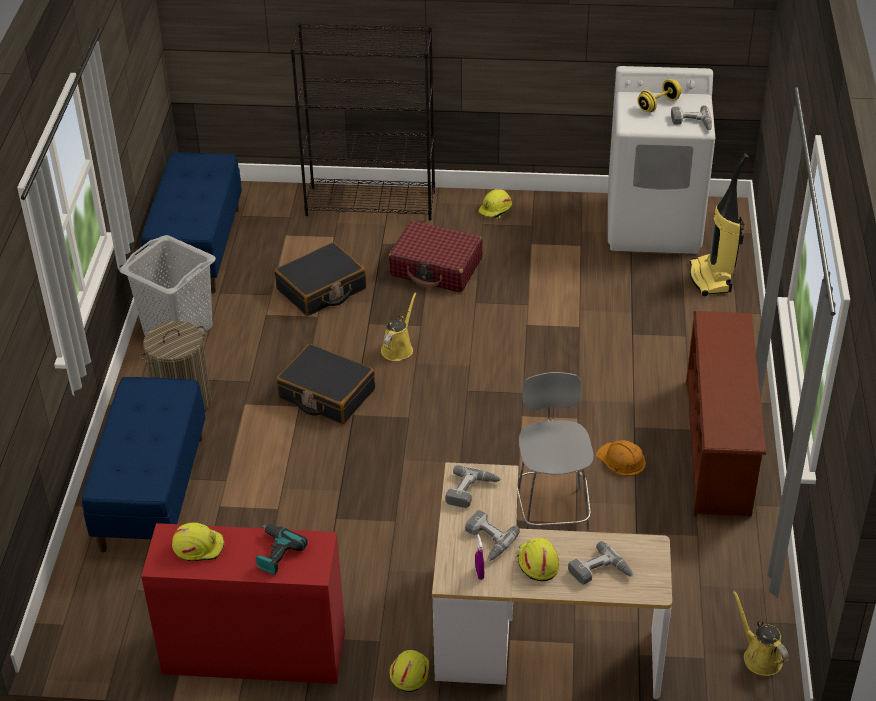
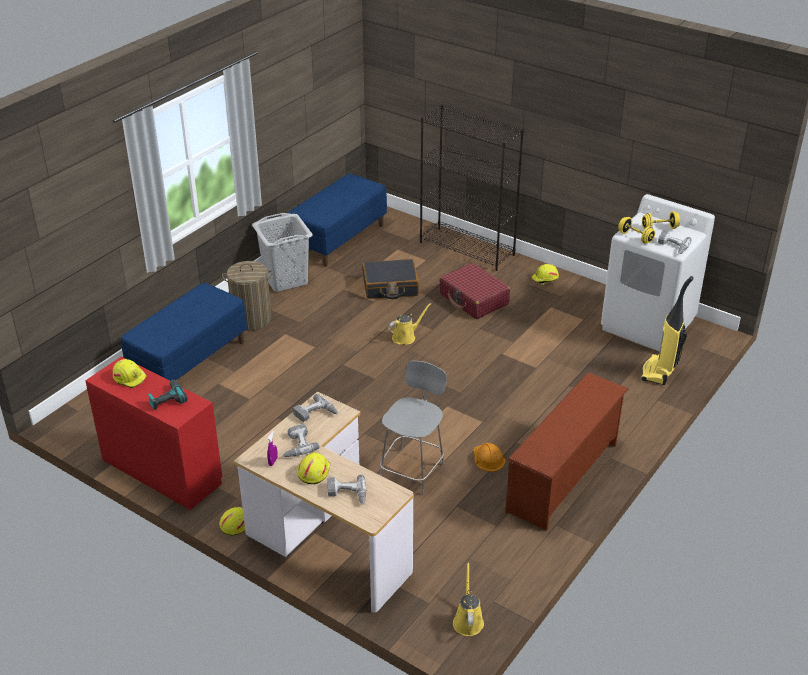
camera: 30 degrees right, 5 degrees down
(326, 394) = (337, 346): black suitcase -> none
(643, 126) = (635, 237): none -> yellow dumbbell

